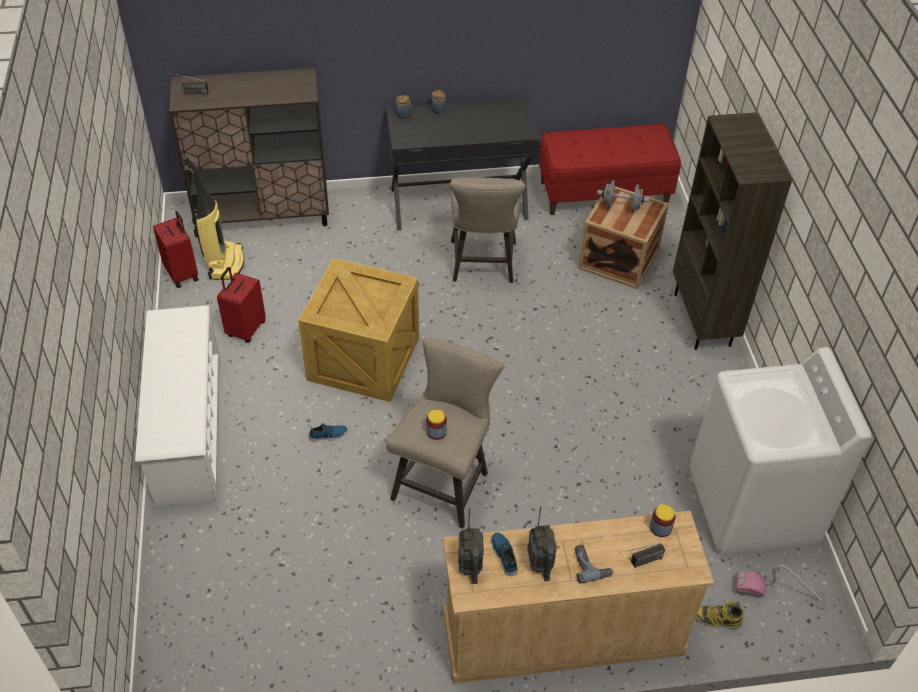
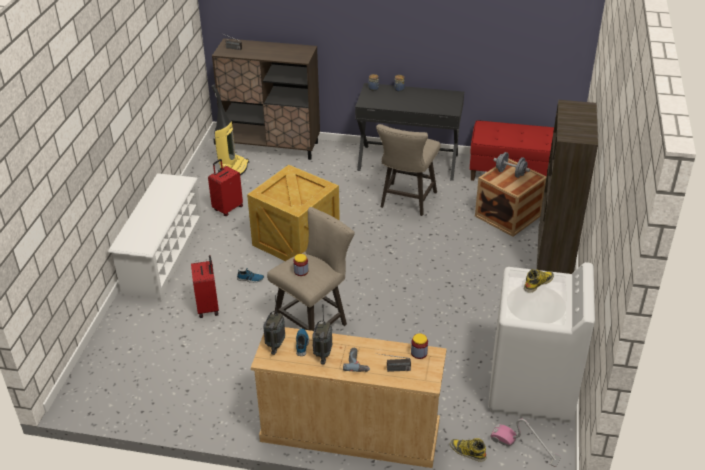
camera: 20 degrees right, 10 degrees down
(183, 274) = (203, 170): red suitcase -> red suitcase (208, 307)
(770, 388) = (538, 283): none -> boot

